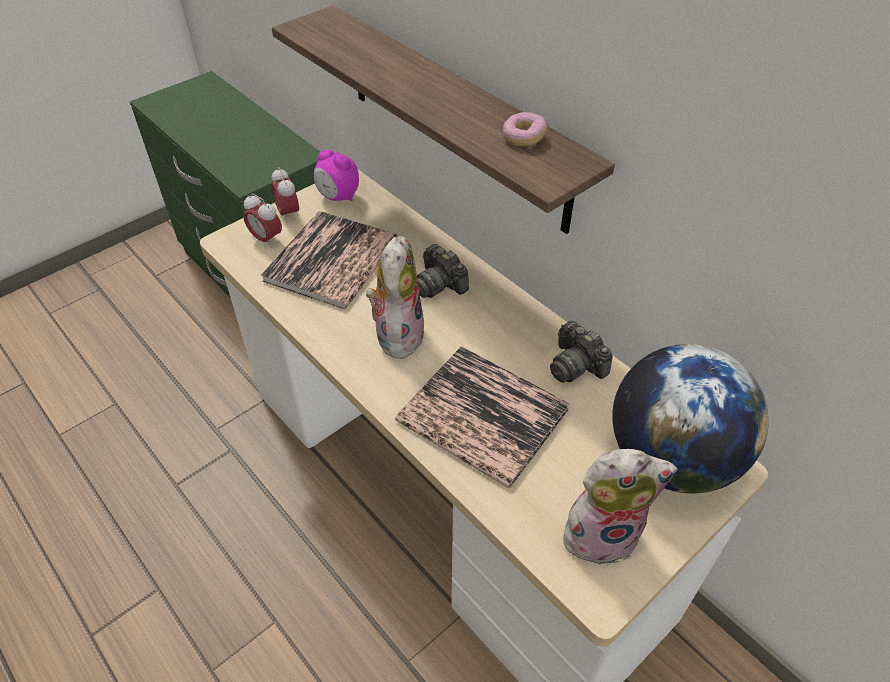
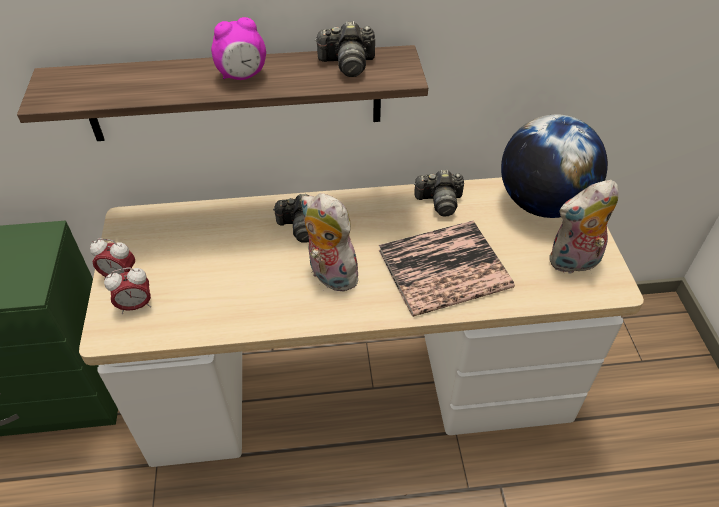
camera: 55 degrees left, 0 degrees up
(332, 260) = (210, 275): book -> none
(338, 197) = (137, 235): alarm clock -> alarm clock (242, 76)
(523, 138) = (347, 64): donut -> camera
(602, 533) = (573, 263): plush toy -> plush toy turned 135 degrees counterclockwise

